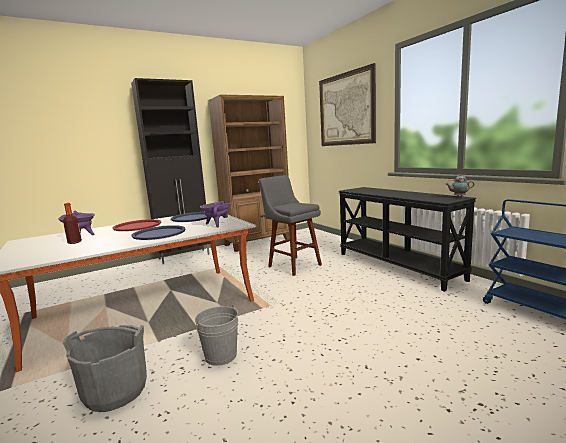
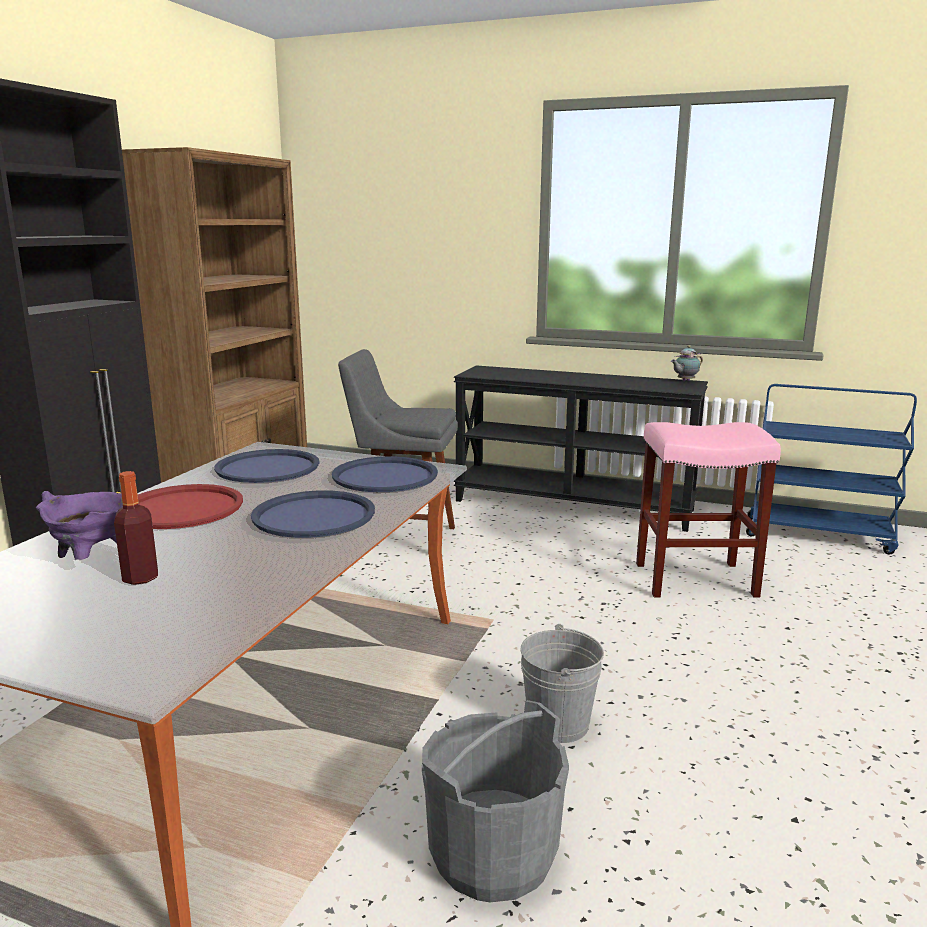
camera: 40 degrees left, 5 degrees up
(216, 224) = (385, 476): purple cooking pot -> blue tray
(346, 109) = (414, 205): picture -> none
(402, 316) = (693, 580): none -> pink stool

